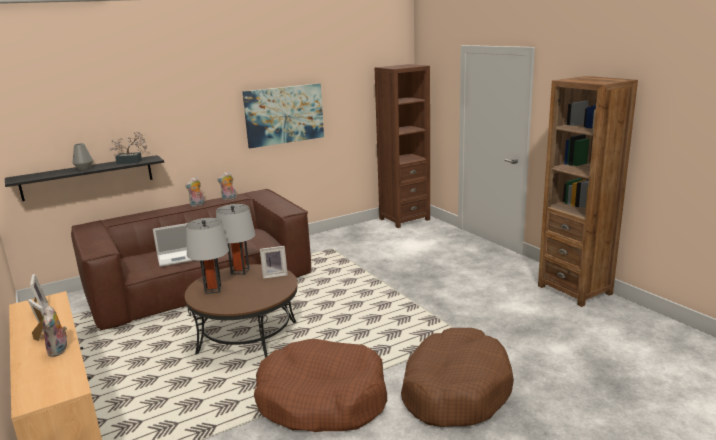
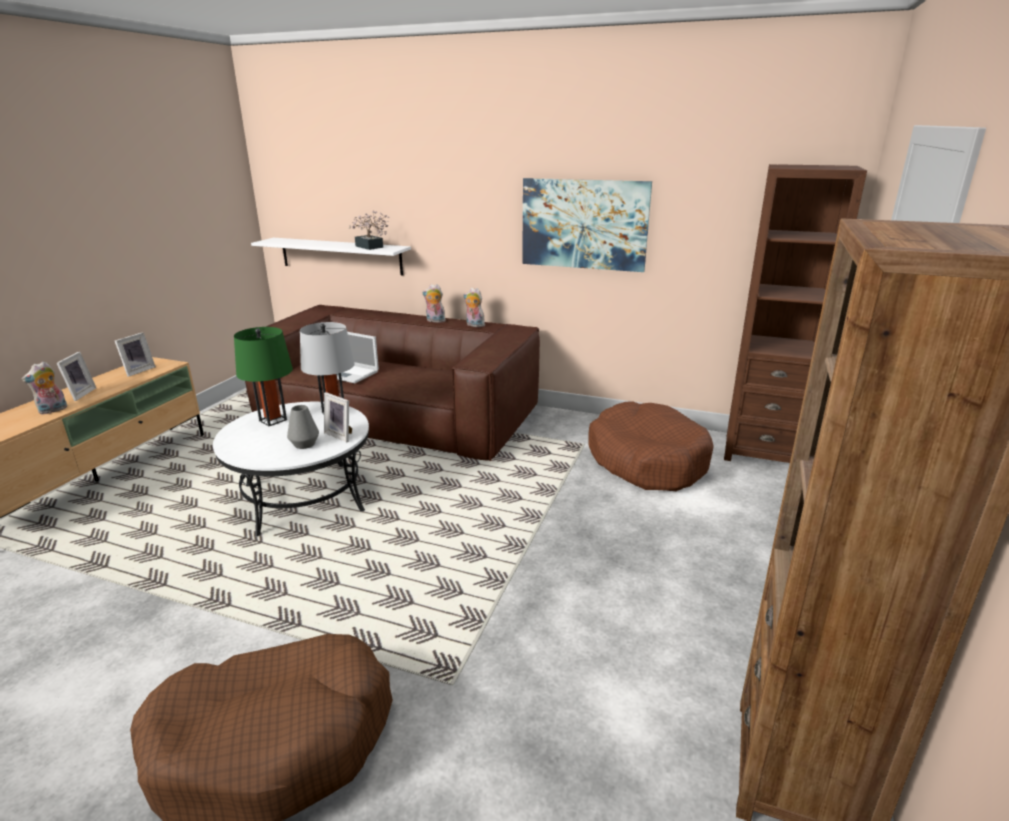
camera: 50 degrees right, 5 degrees up
(84, 168) = (327, 243): grey vase -> grey vase (304, 444)
(88, 177) = (341, 256): black shelf -> white shelf
(213, 289) = (273, 420): grey table lamp -> green table lamp
(248, 338) = (303, 498): brown coffee table -> white coffee table
(322, 399) = (190, 617): brown dog bed -> brown dog bed (647, 460)

